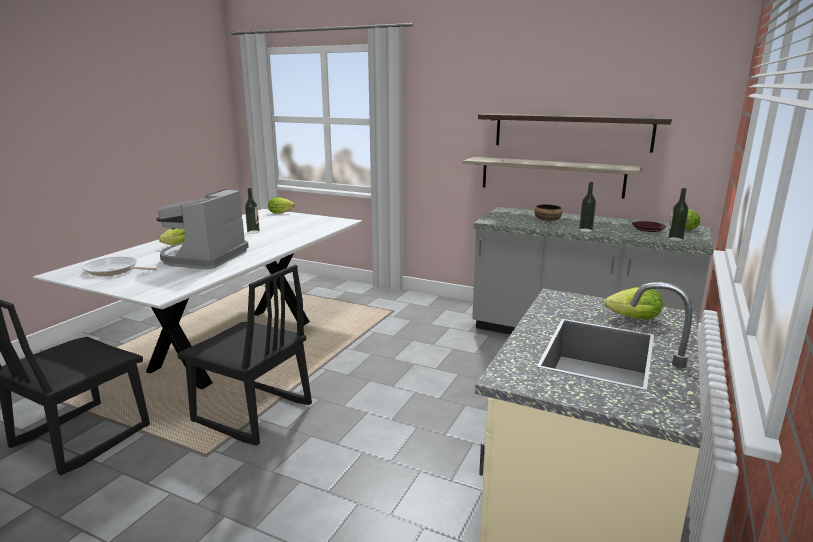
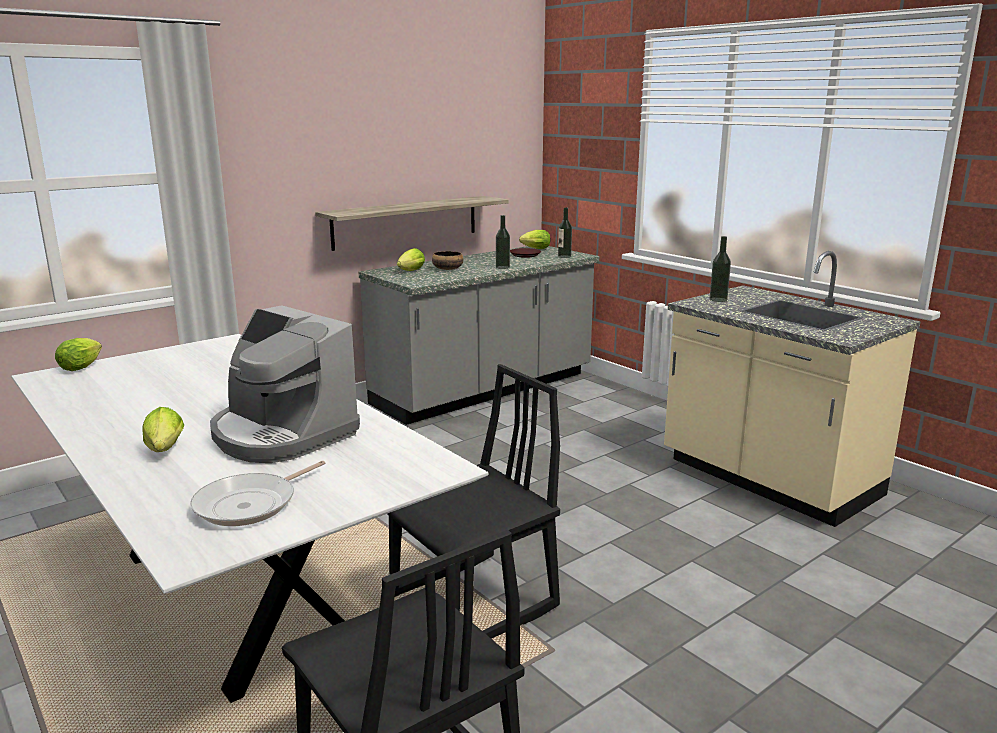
camera: 65 degrees left, 0 degrees up
(253, 232) = (177, 394): bottle -> bottle (718, 299)
(571, 132) = (420, 166): shelf -> none
(630, 318) = (748, 298): lettuce -> lettuce (410, 271)

